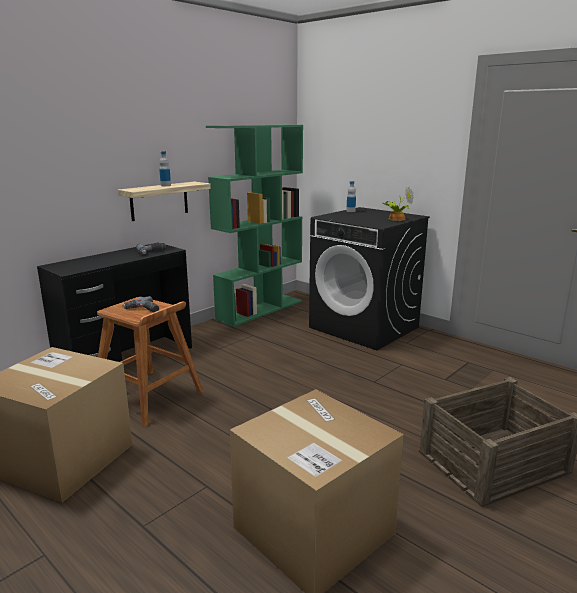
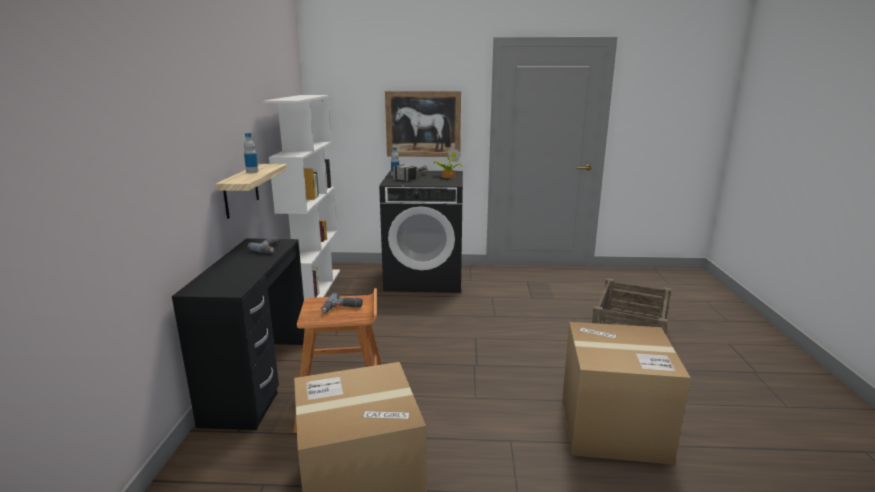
camera: 40 degrees left, 0 degrees up
(260, 310) = (314, 289): green bookcase -> white bookcase
(360, 215) = (413, 177): none -> hammer
(395, 159) = (423, 124): none -> picture

